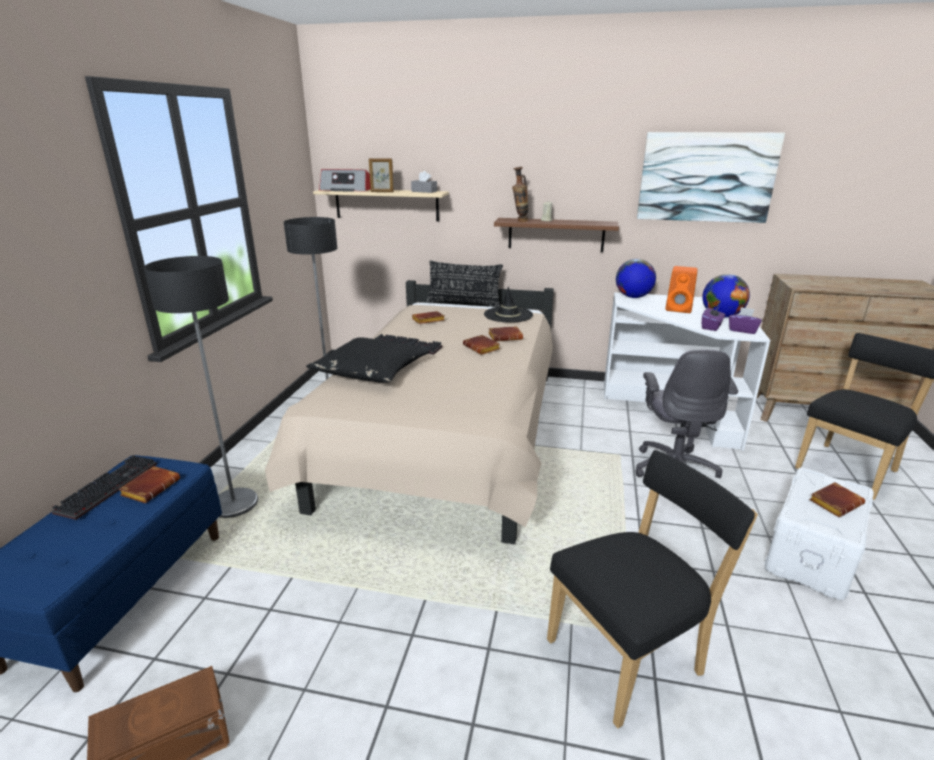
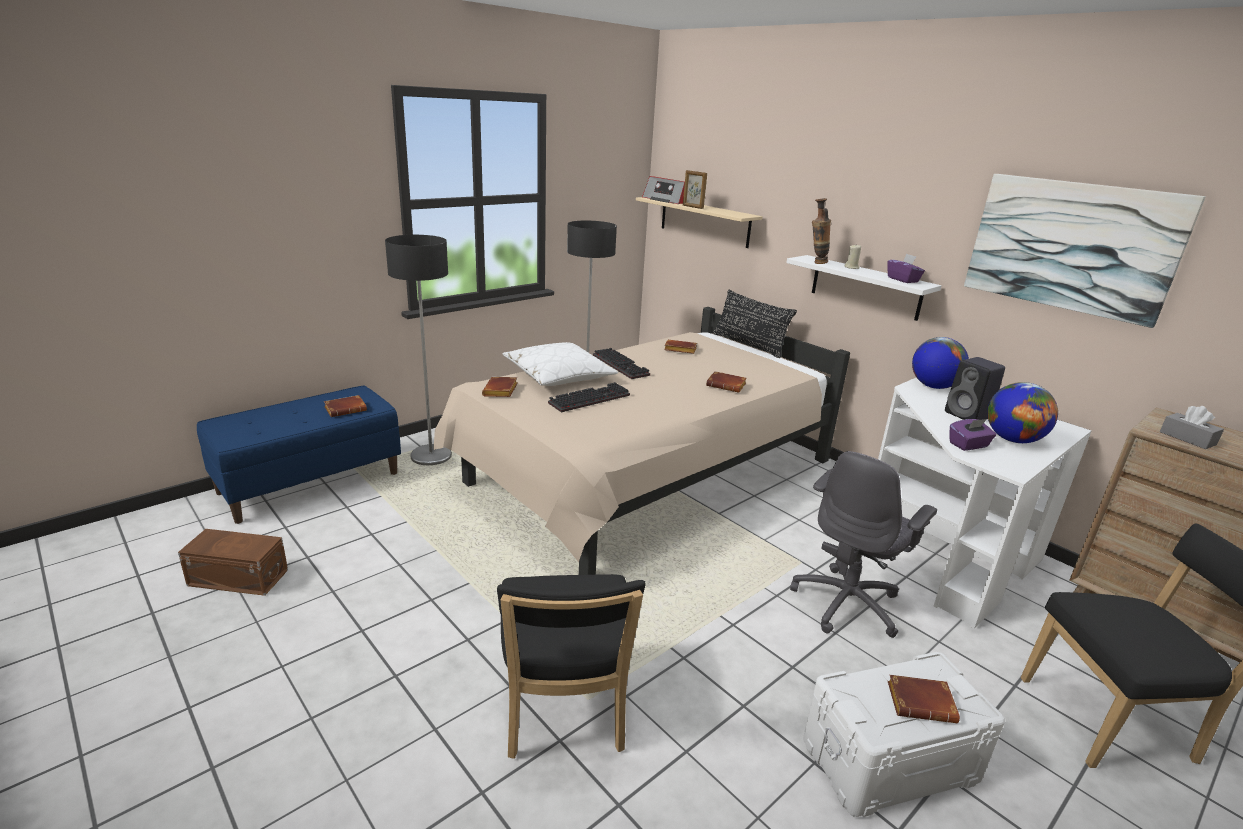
camera: 35 degrees right, 0 degrees up
(108, 486) = (327, 399): keyboard -> keyboard (590, 398)
(371, 371) = (559, 375): black pillow -> white pillow
(424, 191) = (734, 212): grey tissue box -> grey tissue box (1187, 438)
(482, 348) = (685, 388): brown book -> brown book (501, 391)
(508, 315) = (769, 367): black hat -> none
(556, 234) = (865, 287): brown shelf -> white shelf
(630, 655) = (564, 712): black chair -> black chair turned 75 degrees clockwise
(679, 309) = (968, 415): orange speaker -> black speaker
(742, 330) = (1006, 462): purple tissue box -> purple tissue box (903, 280)

